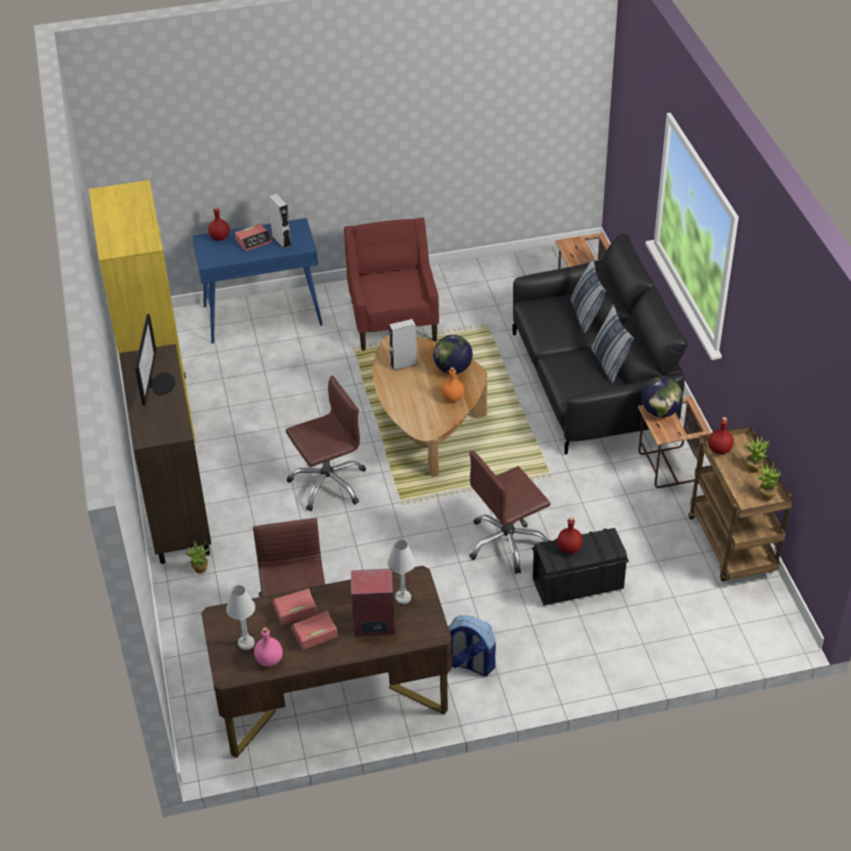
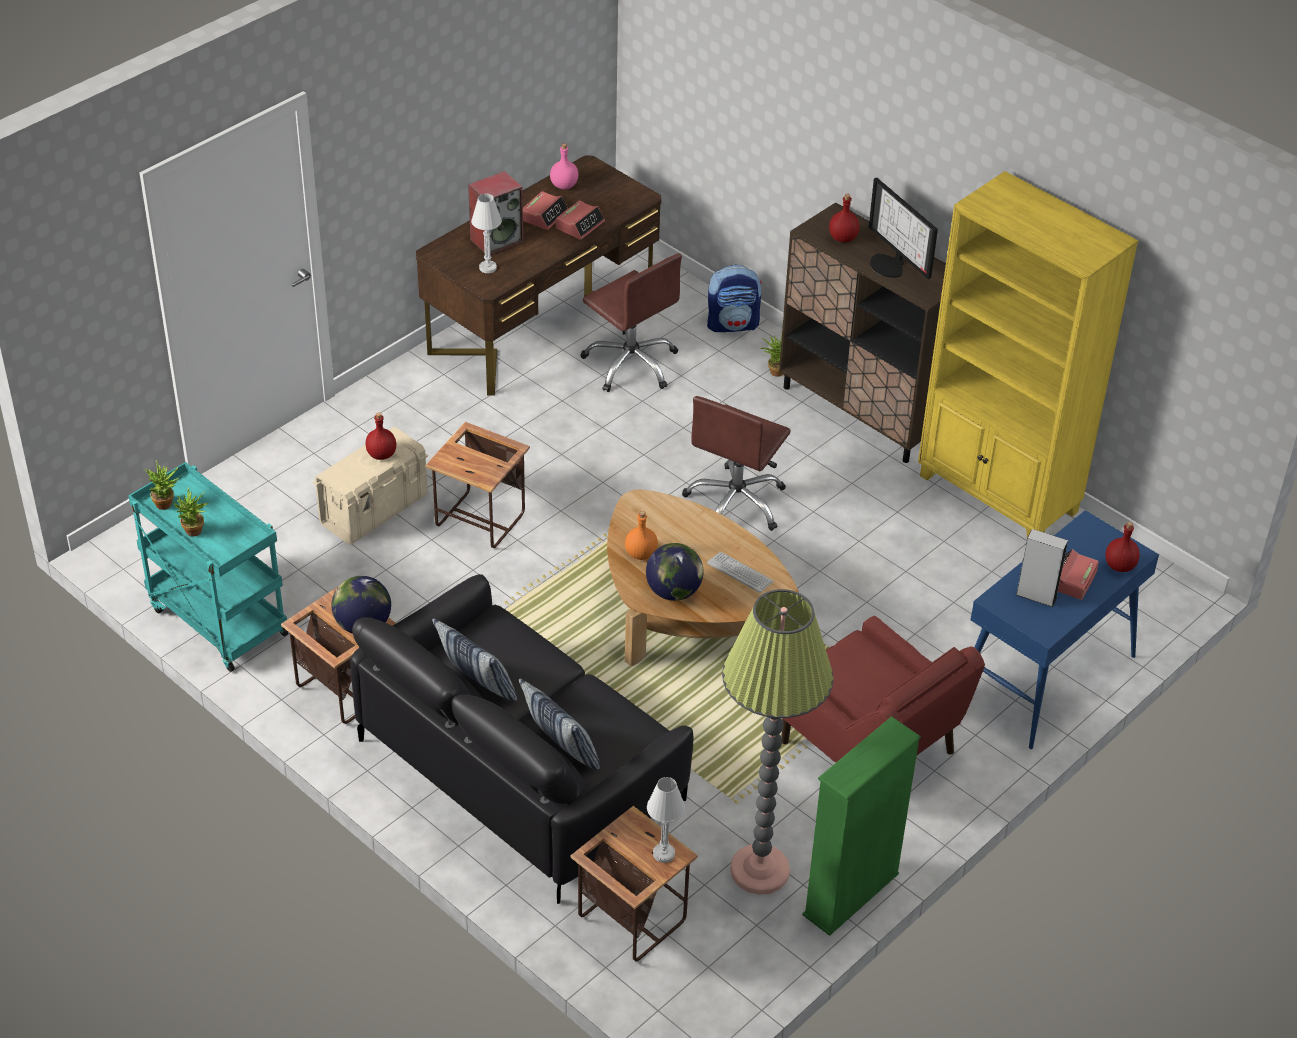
camera: 145 degrees right, 0 degrees up
(246, 643) = (596, 189): white table lamp -> white table lamp (663, 854)
(403, 364) = (740, 573): grey speaker -> keyboard
(467, 268) = (851, 895): none -> green bookcase
(470, 664) = (434, 397): backpack -> backpack (733, 324)
(502, 293) = (760, 870): none -> floor lamp
(507, 543) = (481, 521): brown office chair -> side table
(577, 584) = (374, 509): black storage box -> beige storage box
(720, 449) = (245, 538): red bottle -> red bottle (842, 238)
(733, 546) = (216, 621): brown cart -> turquoise cart

